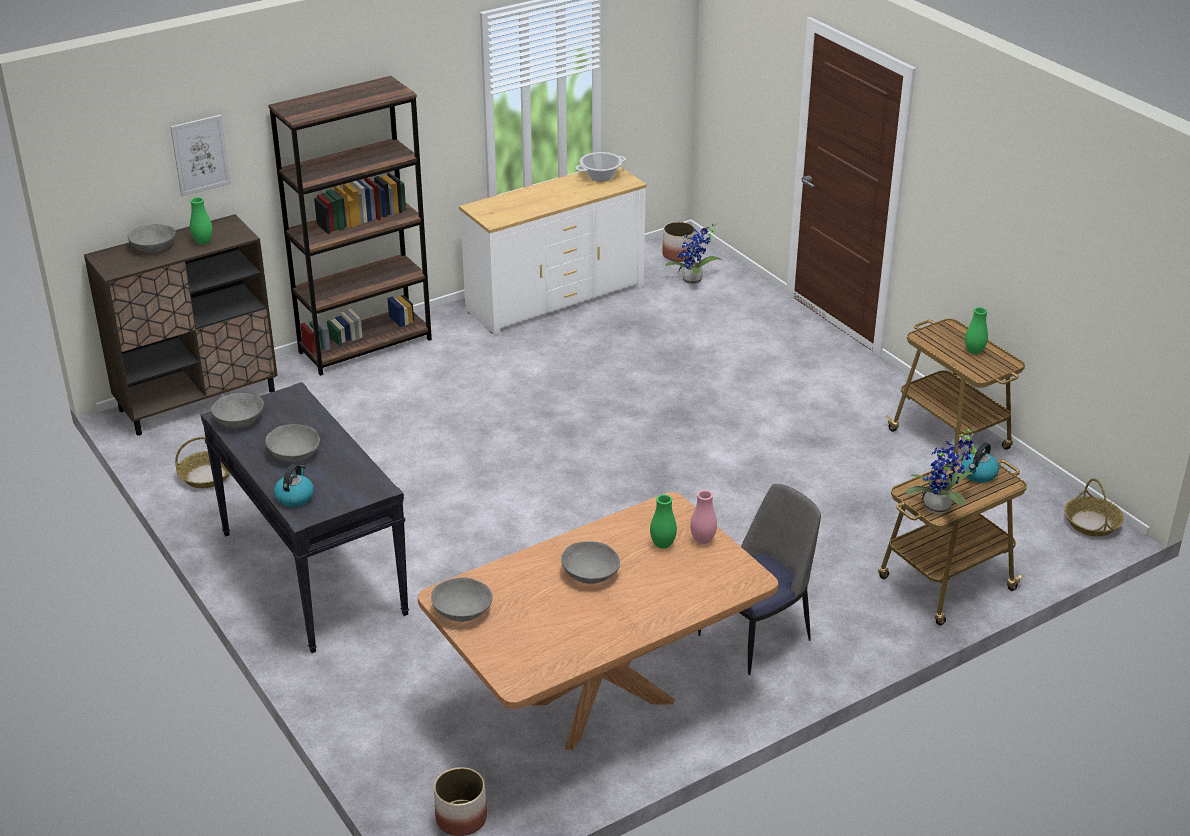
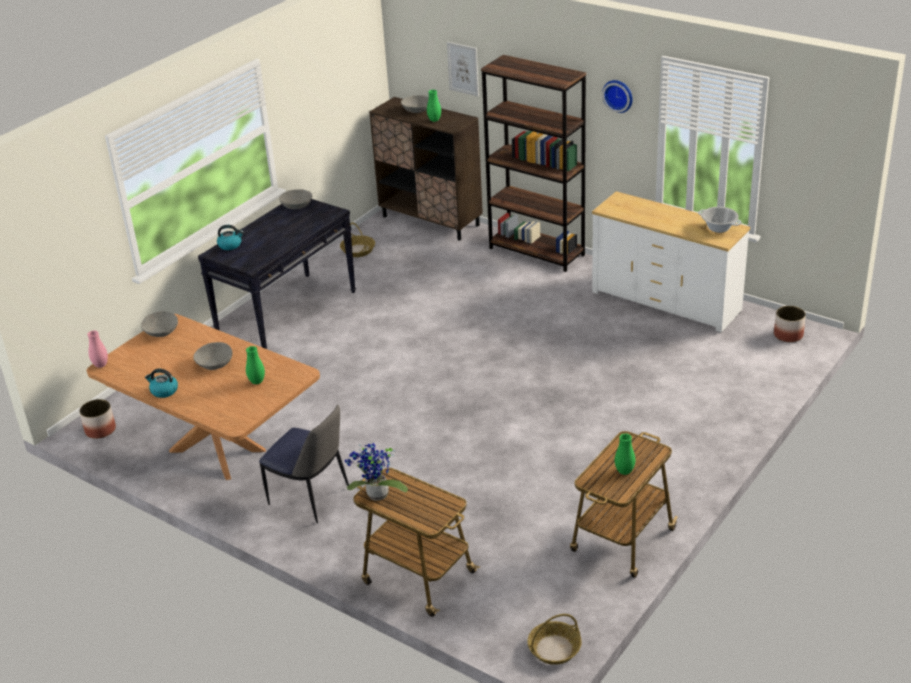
camera: 70 degrees right, 0 degrees up
(294, 453) = (273, 231): grey bowl -> none
(432, 86) = (618, 95): none -> wall clock
(693, 281) = (753, 353): potted plant -> none
(703, 540) = (269, 396): pink vase -> pink vase (101, 365)
(978, 474) = (434, 507): kettle -> kettle (164, 391)

